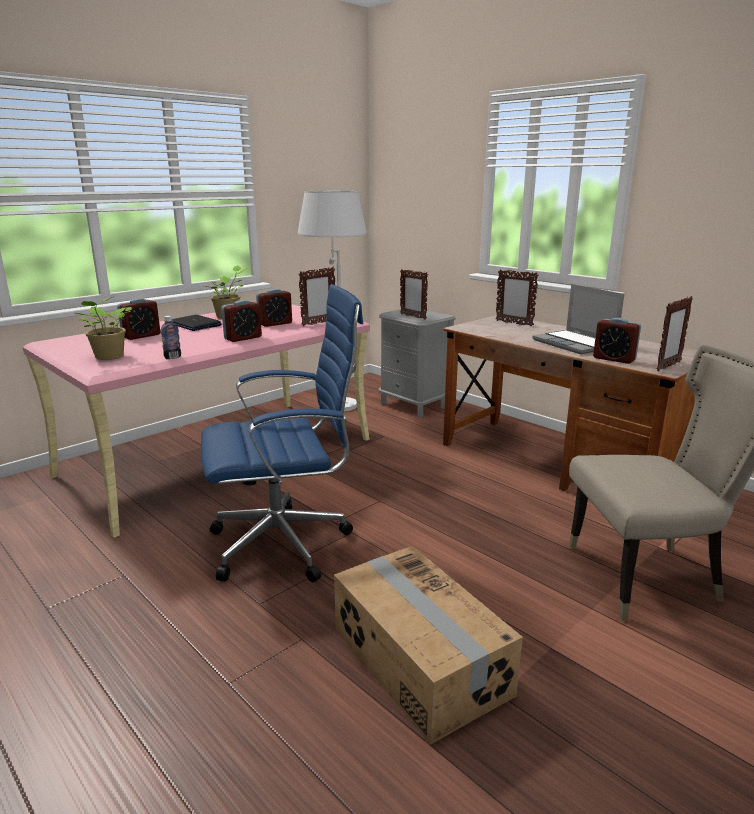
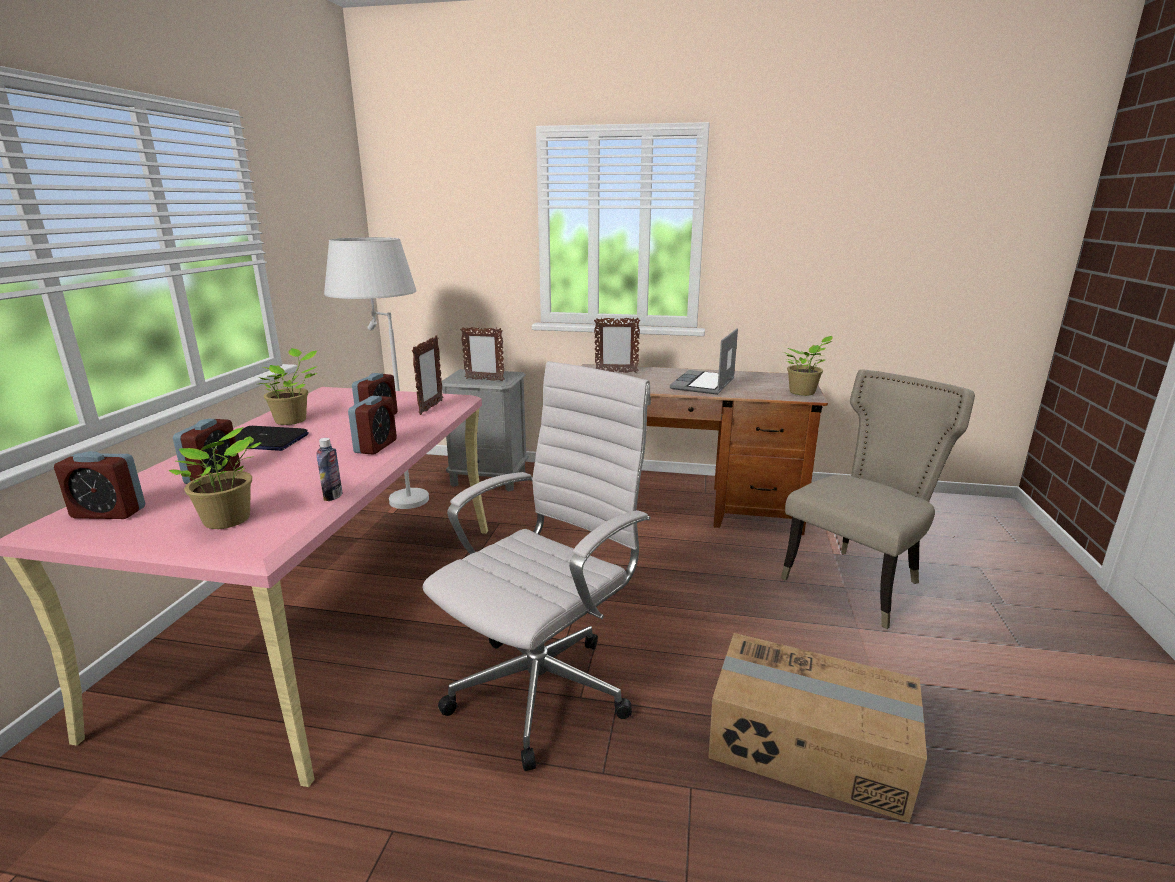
camera: 35 degrees left, 0 degrees up
(287, 543) = (545, 687): blue office chair -> white office chair
(575, 344) = (703, 384): laptop -> laptop turned 90 degrees clockwise
(614, 359) = (758, 394): alarm clock -> alarm clock (109, 513)
(668, 366) = (803, 393): picture frame -> potted plant

